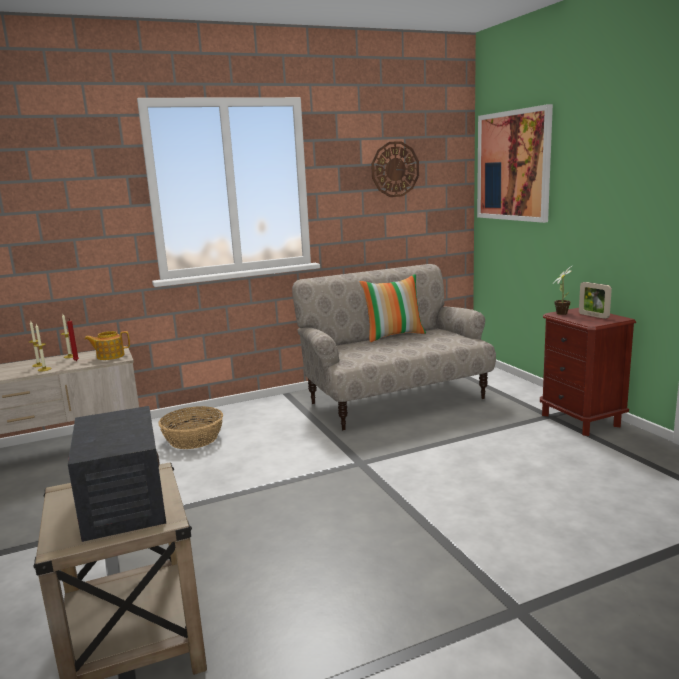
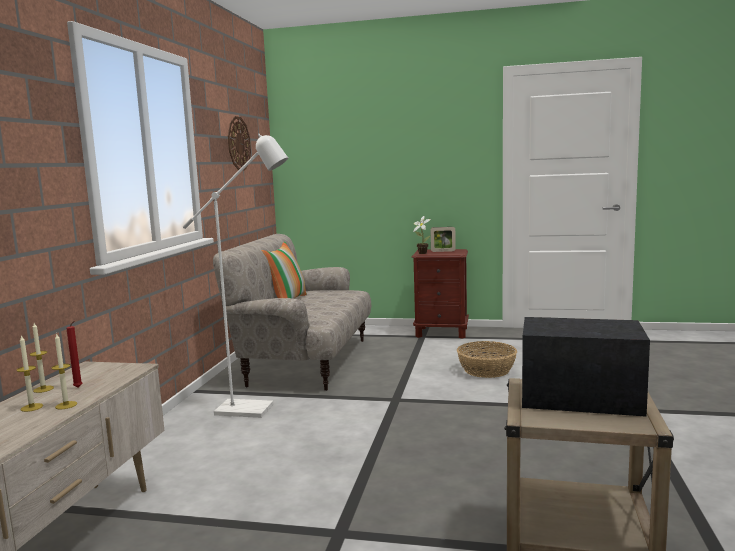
camera: 55 degrees left, 5 degrees down
(110, 356) = (109, 371): teapot -> none
(194, 439) = (211, 452): basket -> basket (487, 370)
(274, 423) = (254, 410): none -> white floor lamp
(513, 166) = (325, 145): picture -> none

